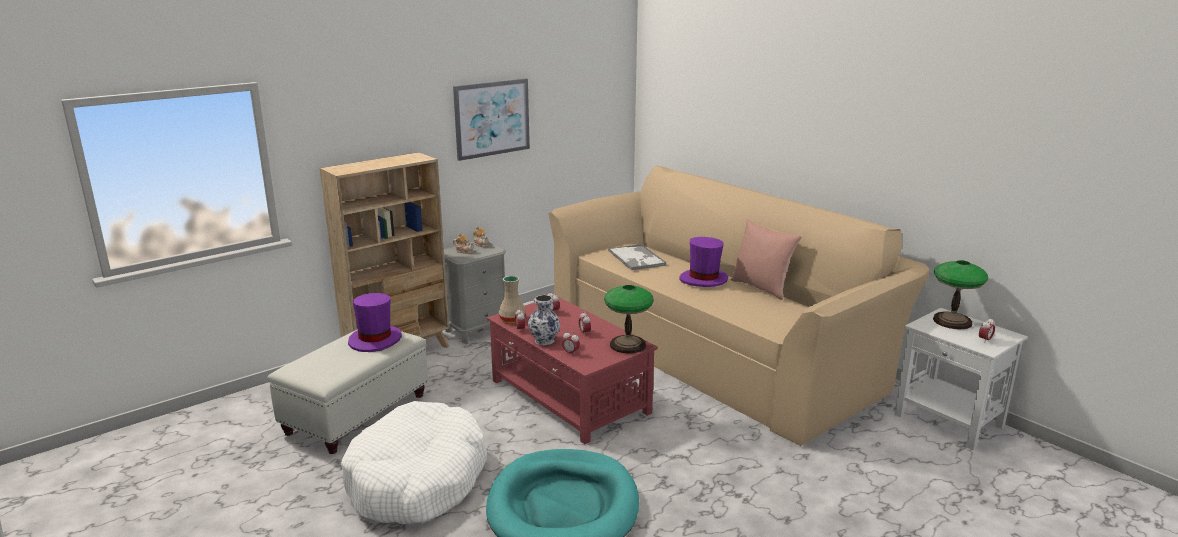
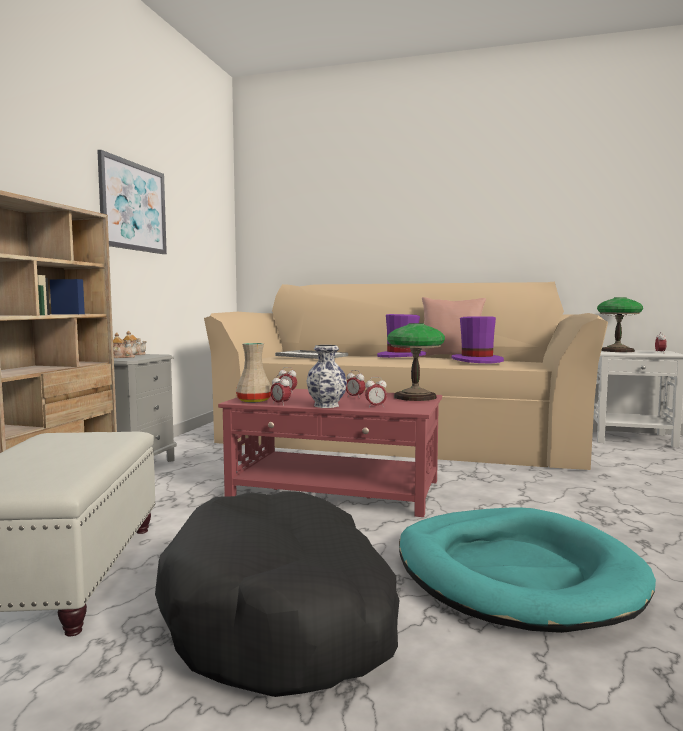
camera: 35 degrees left, 15 degrees down
(375, 340) = (79, 441): purple hat -> purple hat (477, 360)
(417, 480) = (282, 615): white dog bed -> black dog bed

